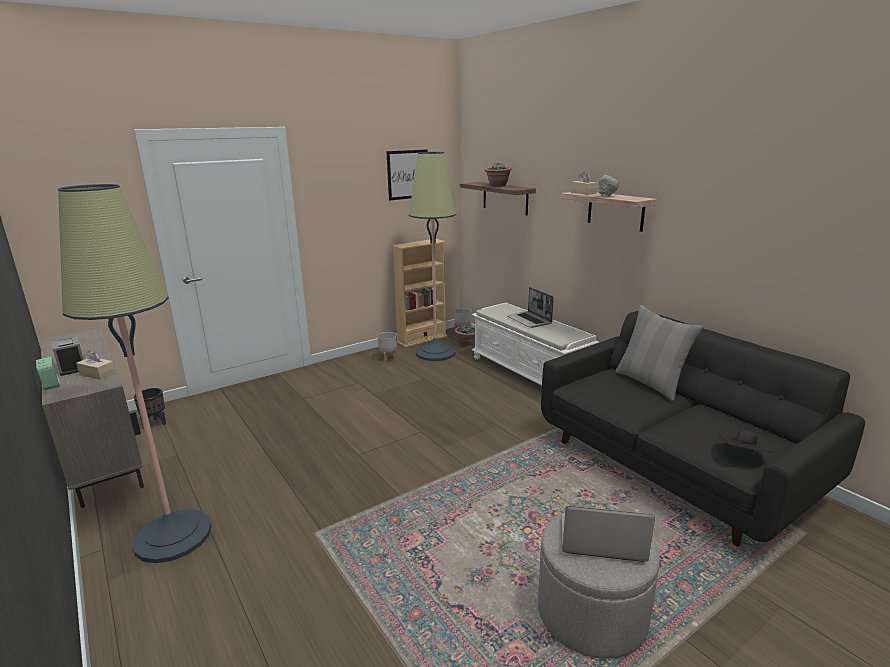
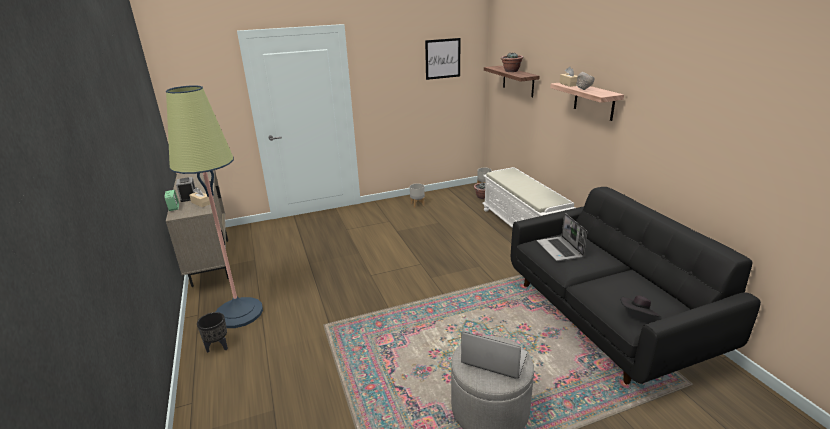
camera: 15 degrees right, 5 degrees up
(155, 423) = (246, 236): black planter -> black planter (218, 346)
(422, 339) = (449, 190): beige bookcase -> none
(435, 353) = (455, 203): floor lamp -> none
(530, 320) = (525, 185): laptop -> laptop (560, 250)
(650, 383) = (598, 248): grey pillow -> none

